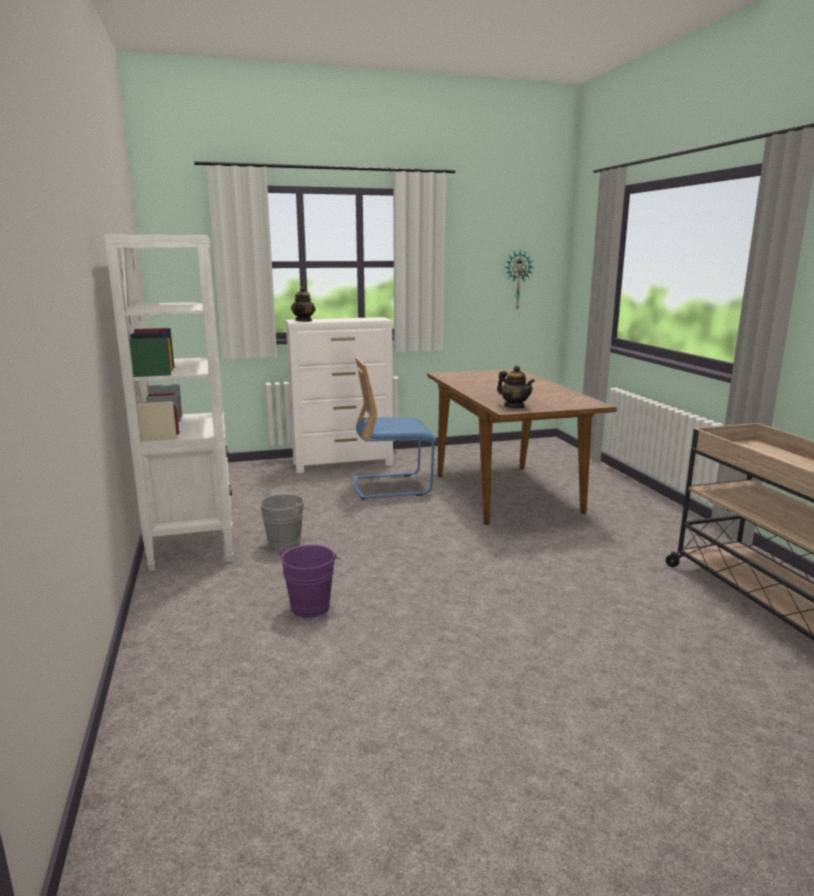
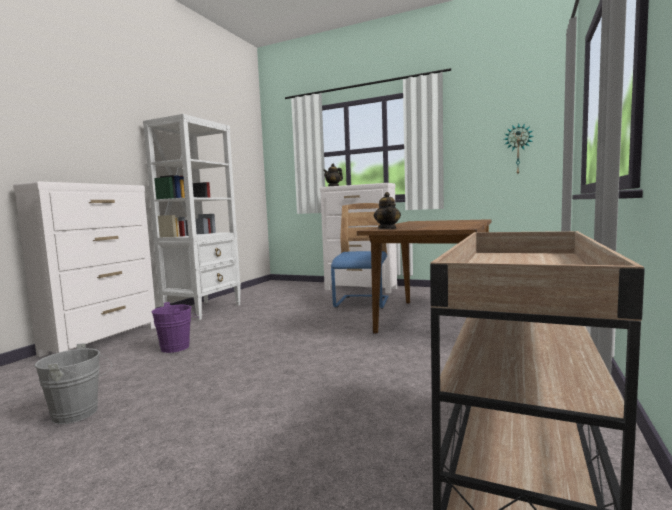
camera: 40 degrees right, 10 degrees down
(163, 633) = (103, 340): none -> white dresser
(287, 544) = (239, 318): grey bucket -> grey bucket (80, 413)
(392, 486) = (362, 303): blue chair -> blue chair turned 75 degrees clockwise

